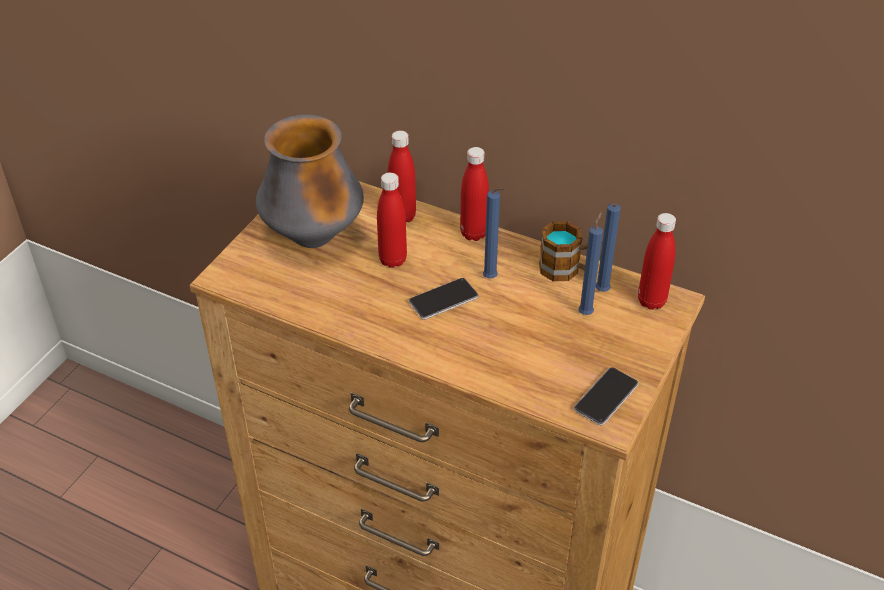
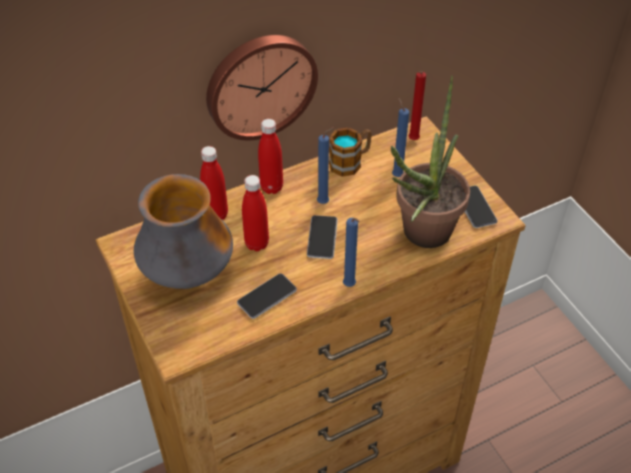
camera: 55 degrees left, 5 degrees up
(334, 299) = (267, 297): none -> phone
(502, 113) = (259, 85): none -> wall clock
(517, 372) = (421, 237): none -> potted plant
(601, 292) = (385, 158): blue candle -> blue candle (350, 286)
(651, 301) = (412, 141): red bottle -> red candle

